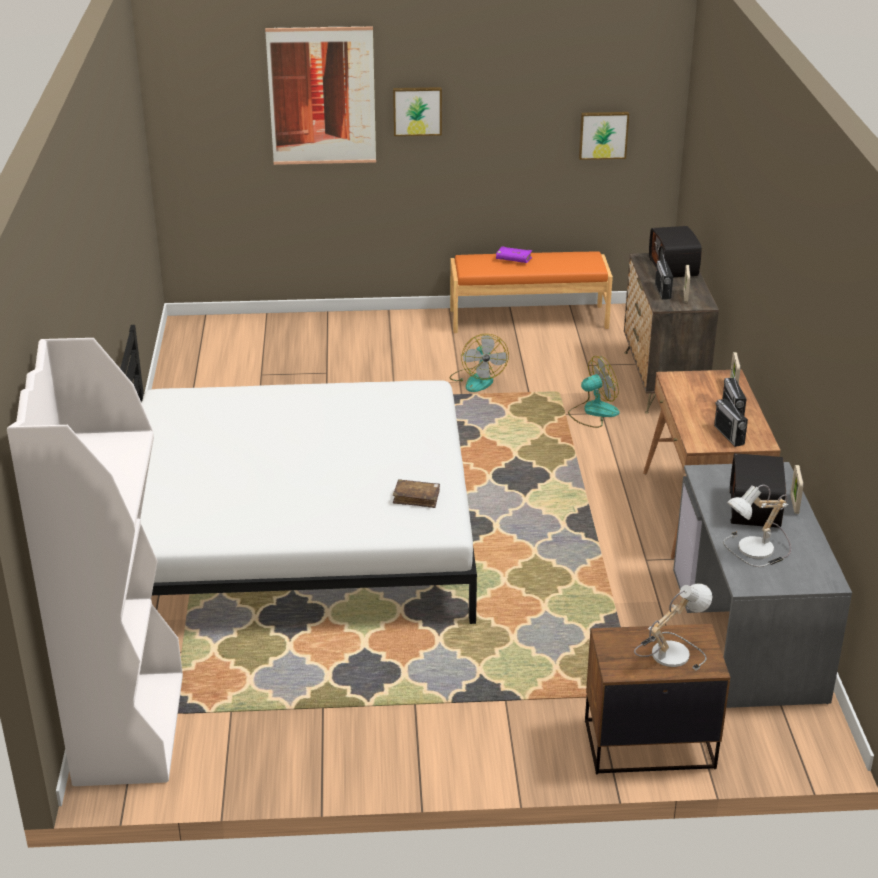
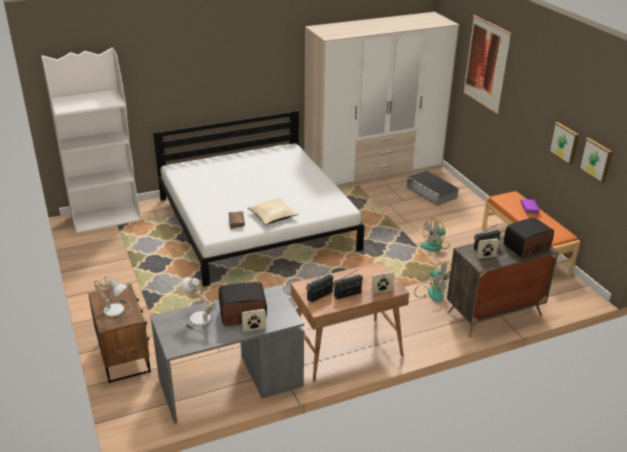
camera: 70 degrees right, 0 degrees up
(203, 374) = (374, 170): none -> wardrobe
(320, 343) = (431, 192): none -> grey storage box
(414, 459) = (272, 216): none -> beige pillow
(417, 110) = (518, 93): picture -> picture (565, 142)

